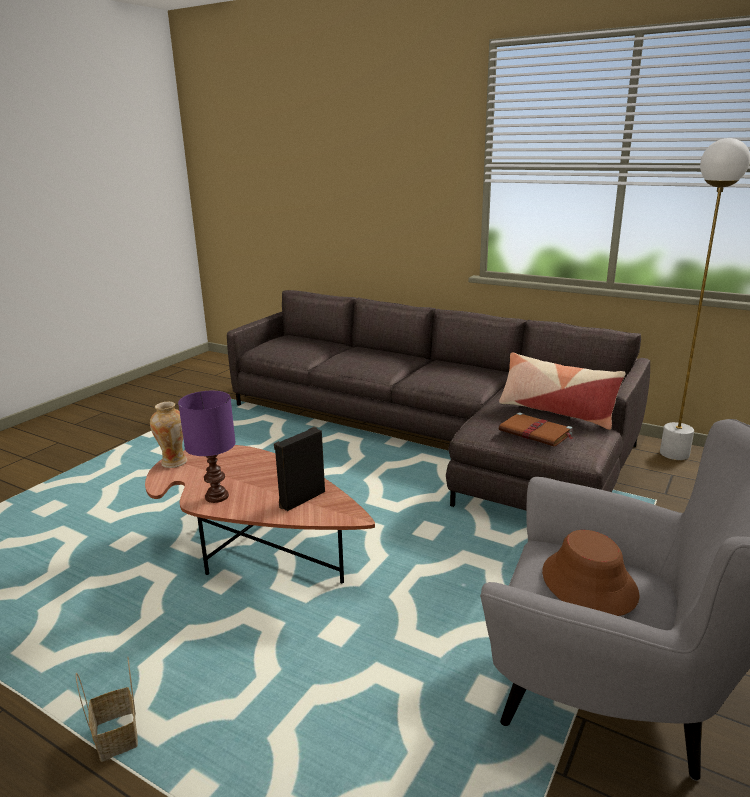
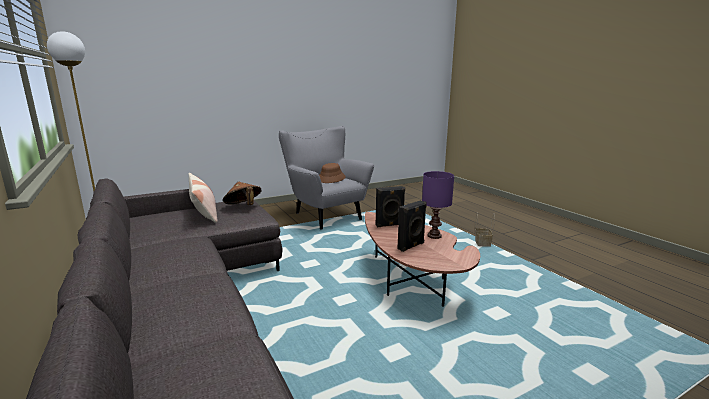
camera: 150 degrees left, 5 degrees down
(174, 462) = (460, 262): vase -> none
(243, 468) = (411, 246): none -> black speaker
(536, 432) = (243, 207): brown book -> brown hat

